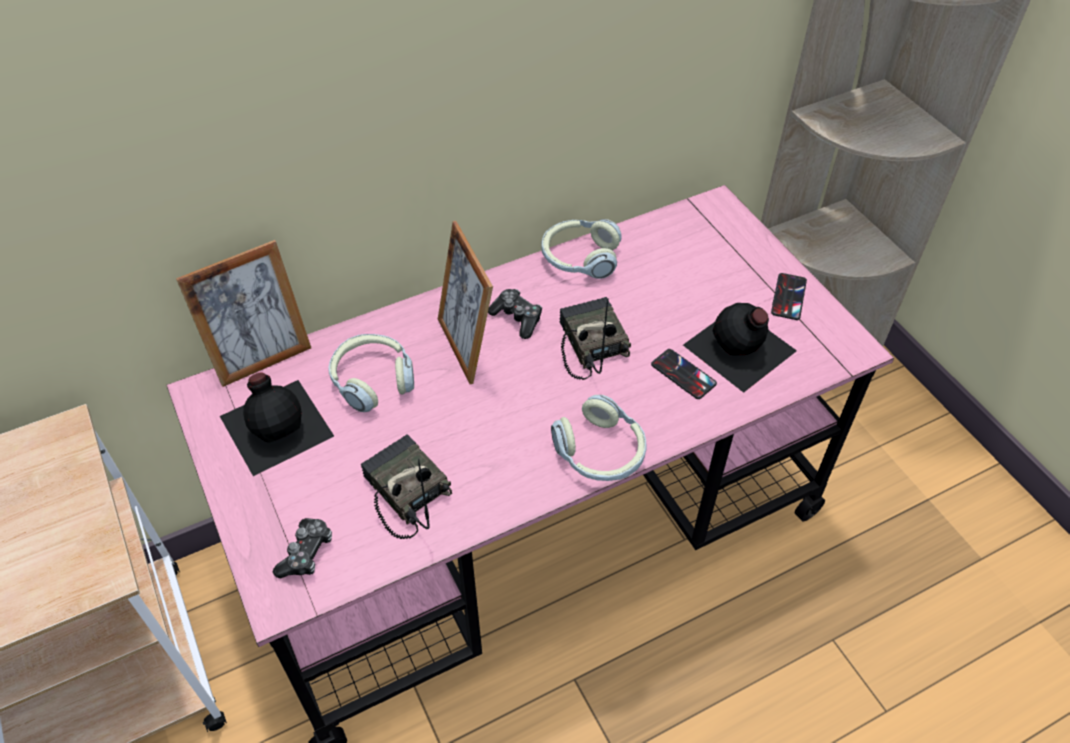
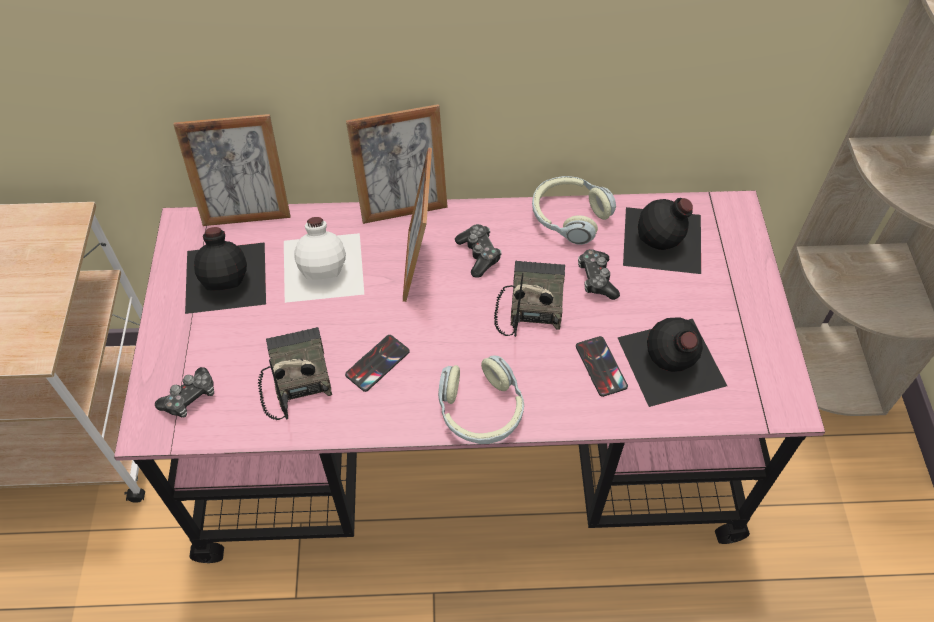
camera: 25 degrees right, 5 degrees up
(373, 379) = (324, 265): headphones -> white bottle
(418, 300) = (402, 206): none -> picture frame
(635, 302) = (596, 279): none -> game controller
(674, 251) = (664, 241): none -> black bottle
(788, 297) = (752, 328): phone -> phone (377, 363)

